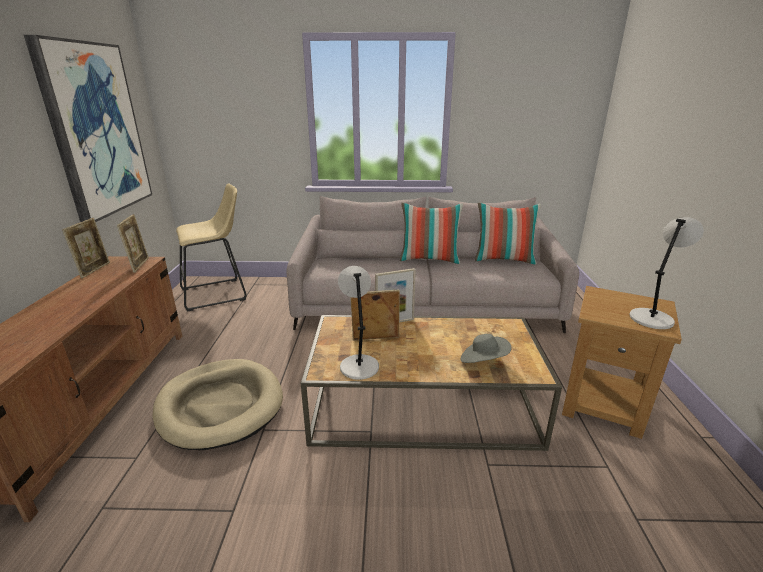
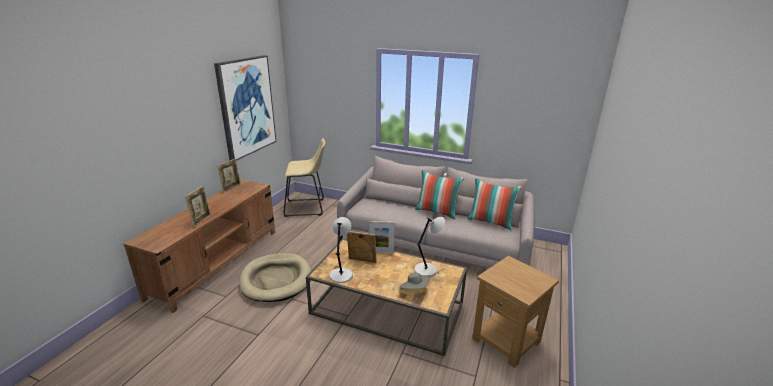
camera: 20 degrees right, 0 degrees up
(139, 265) = (254, 188): picture frame -> picture frame (201, 220)
(652, 318) = (526, 287): grey table lamp -> grey table lamp (427, 270)

